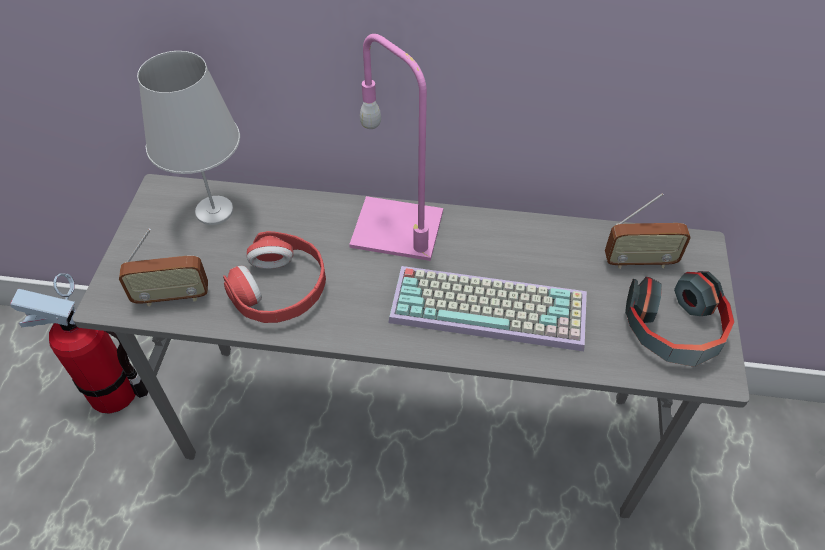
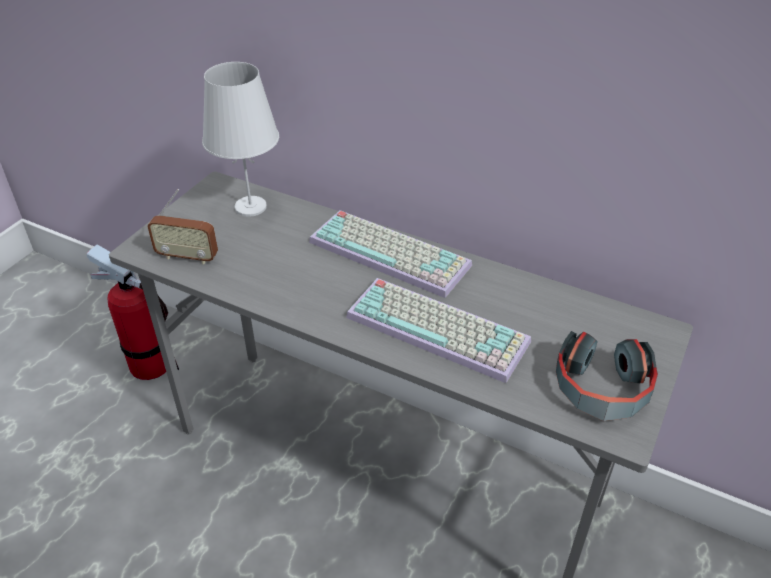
camera: 20 degrees right, 10 degrees down
(280, 288) = (272, 271): red headphones -> none
(400, 228) = (392, 253): pink table lamp -> keyboard
(639, 261) = (596, 328): radio -> none

